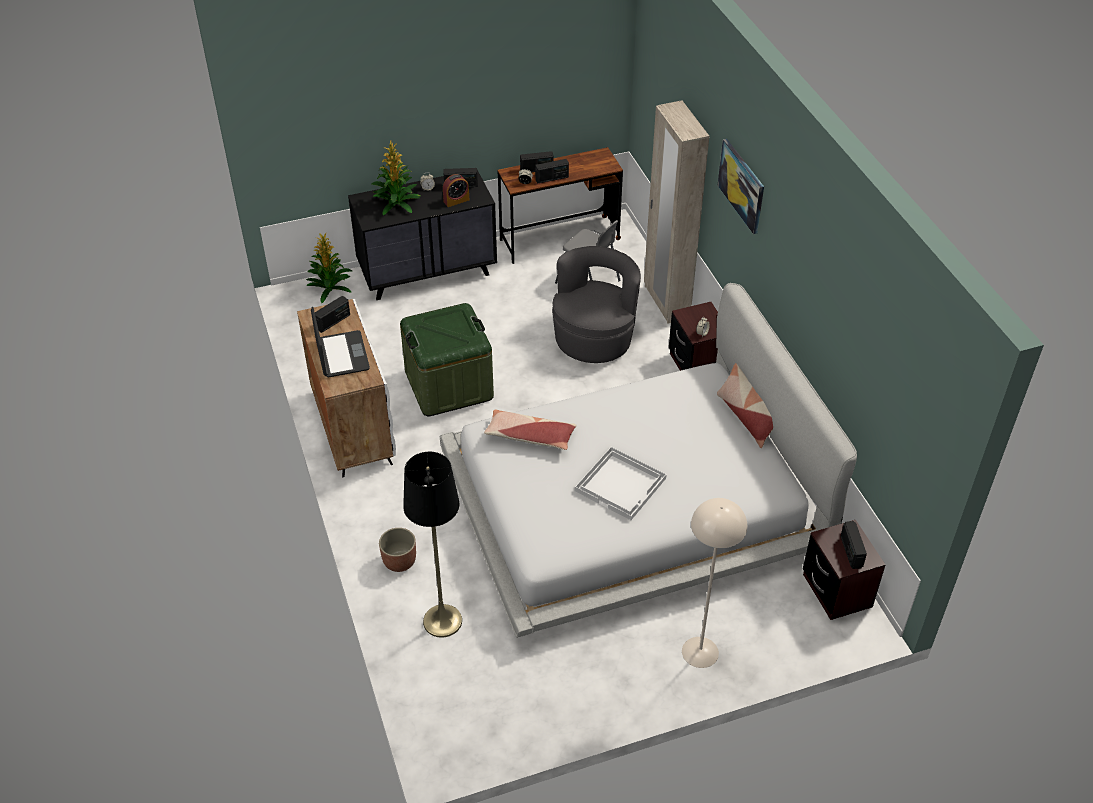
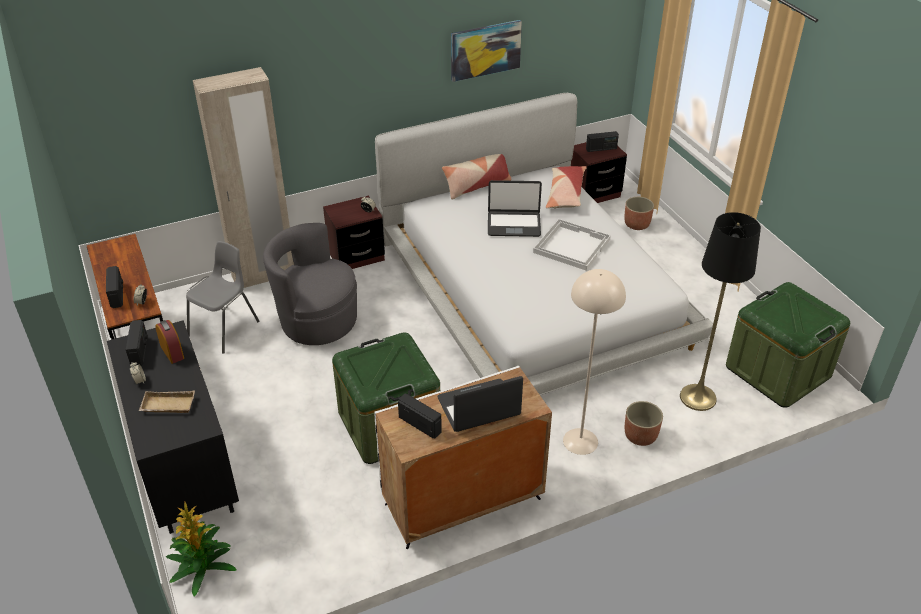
camera: 95 degrees left, 5 degrees down
(397, 203) = (167, 406): potted plant -> beige tray
(470, 708) = (777, 371): none -> green storage box
(529, 436) = (525, 301): pillow -> pillow (565, 194)
(552, 178) = (139, 282): radio -> none
(664, 440) = (514, 224): none -> laptop
(700, 652) = (671, 253): beige floor lamp -> beige floor lamp (580, 441)
(742, 185) = (326, 65): picture -> picture (485, 50)
(764, 626) = (636, 224): none -> planter

